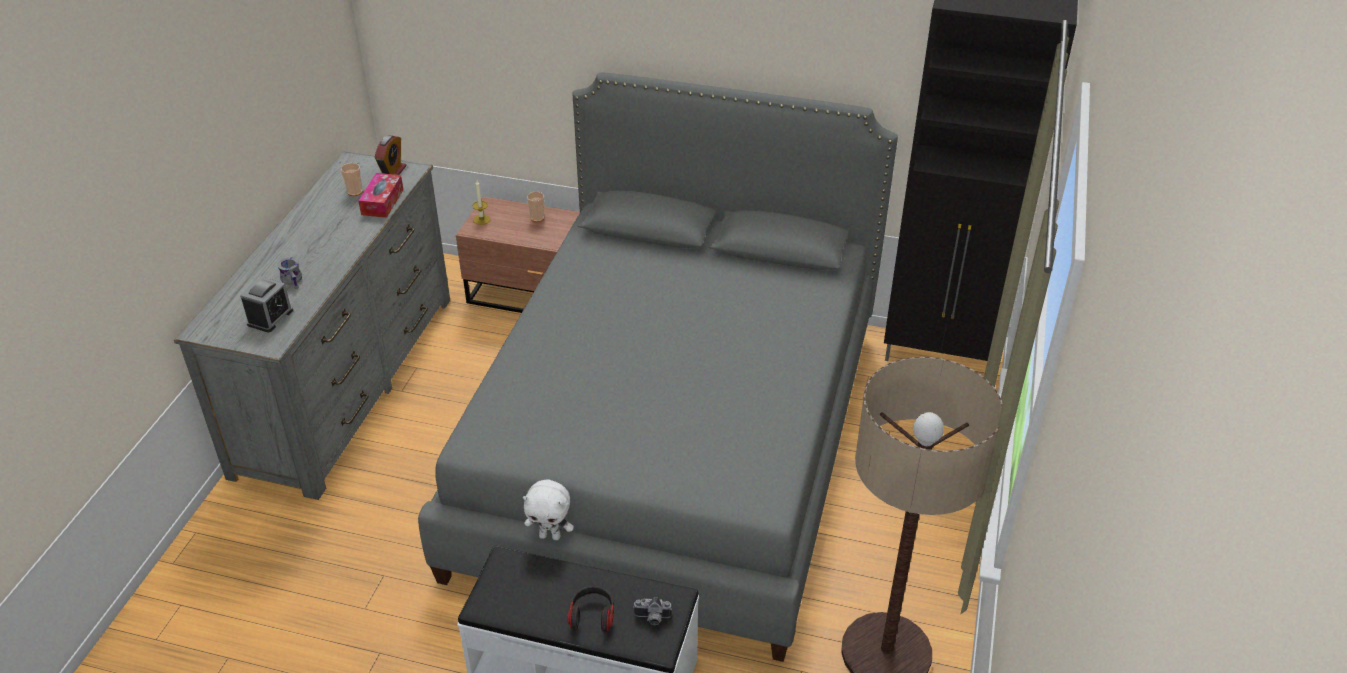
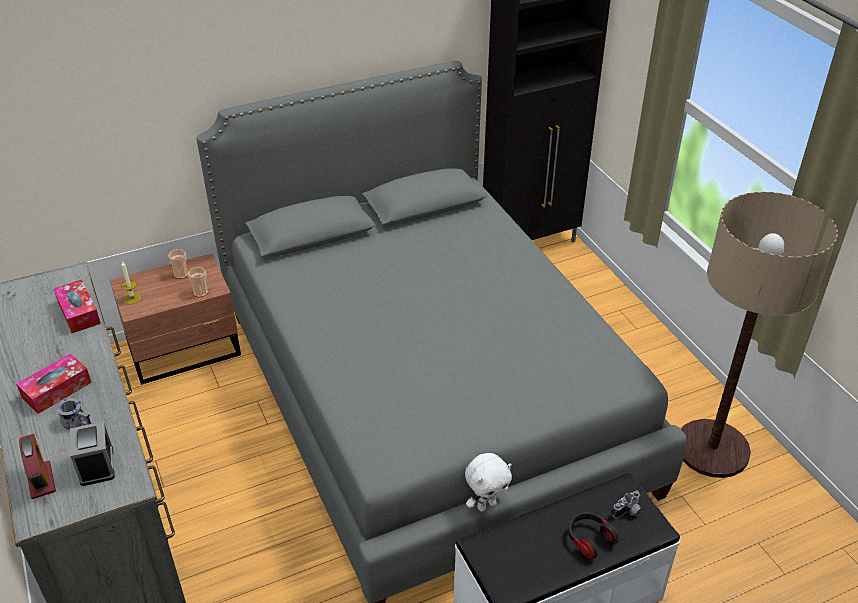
camera: 40 degrees left, 0 degrees up
(306, 251) = (57, 390): none -> tissue box
(355, 192) = (38, 317): cup -> cup (200, 293)
(392, 173) = (55, 285): alarm clock -> alarm clock (41, 481)

